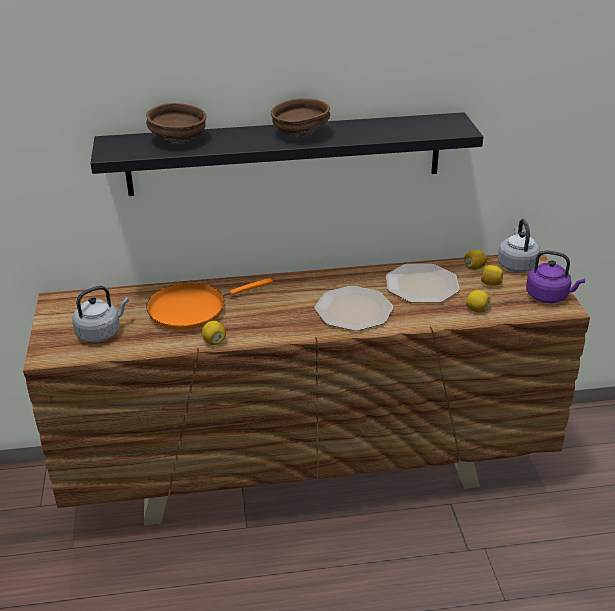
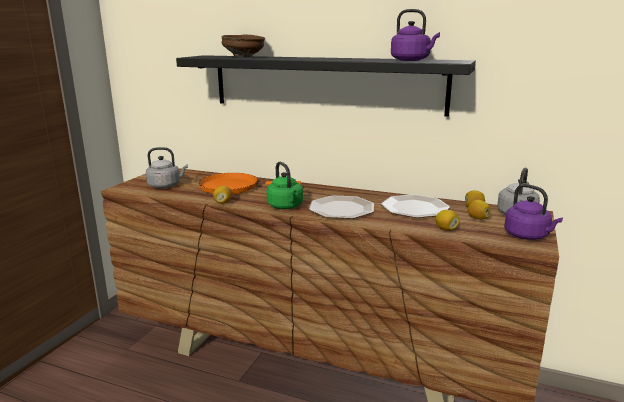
camera: 30 degrees right, 15 degrees down
(293, 325) = (286, 207): none -> green kettle
(299, 134) = (325, 58): brown bowl -> none
(408, 128) = (412, 60): none -> purple kettle

